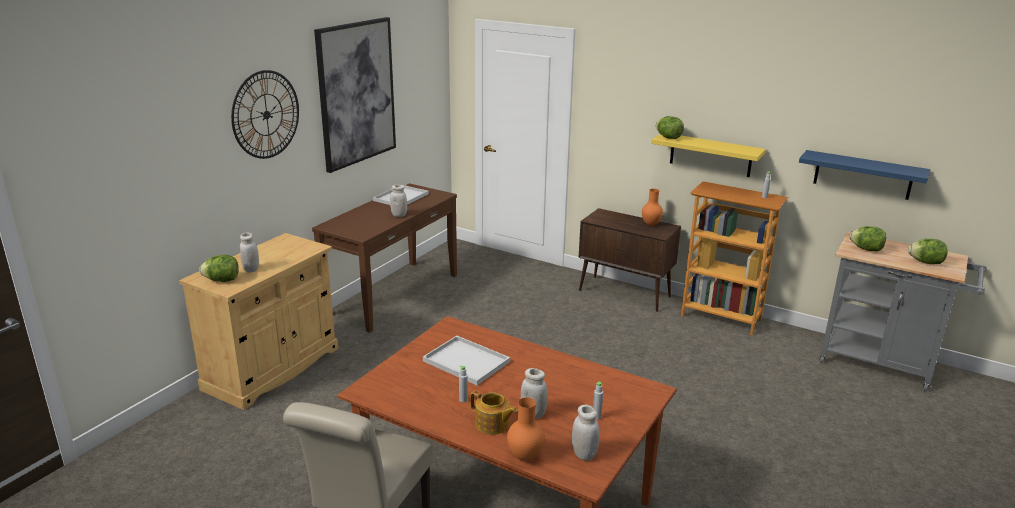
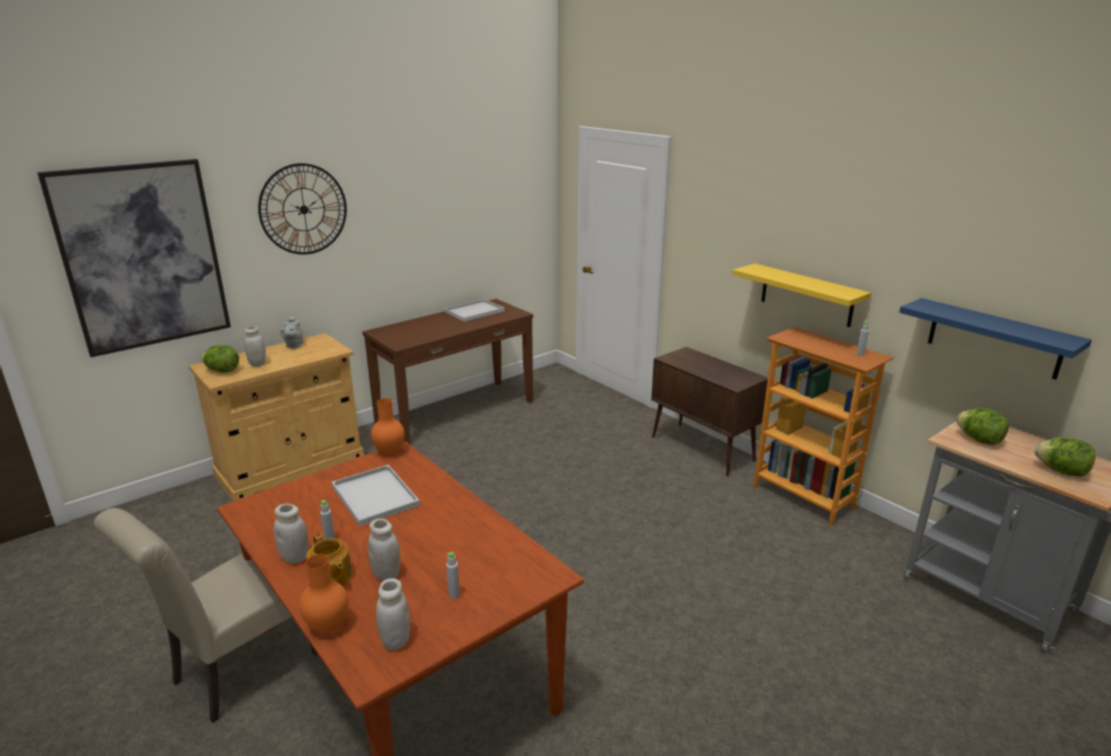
camera: 20 degrees right, 0 degrees up
(268, 248) = (294, 345): none -> grey teapot
(356, 93) = (425, 197): picture -> picture (143, 256)
(399, 215) = (455, 329): white jar -> white jar (295, 557)
(651, 224) = (734, 372): orange vase -> orange vase (390, 452)
(668, 138) = (755, 269): lettuce -> none

